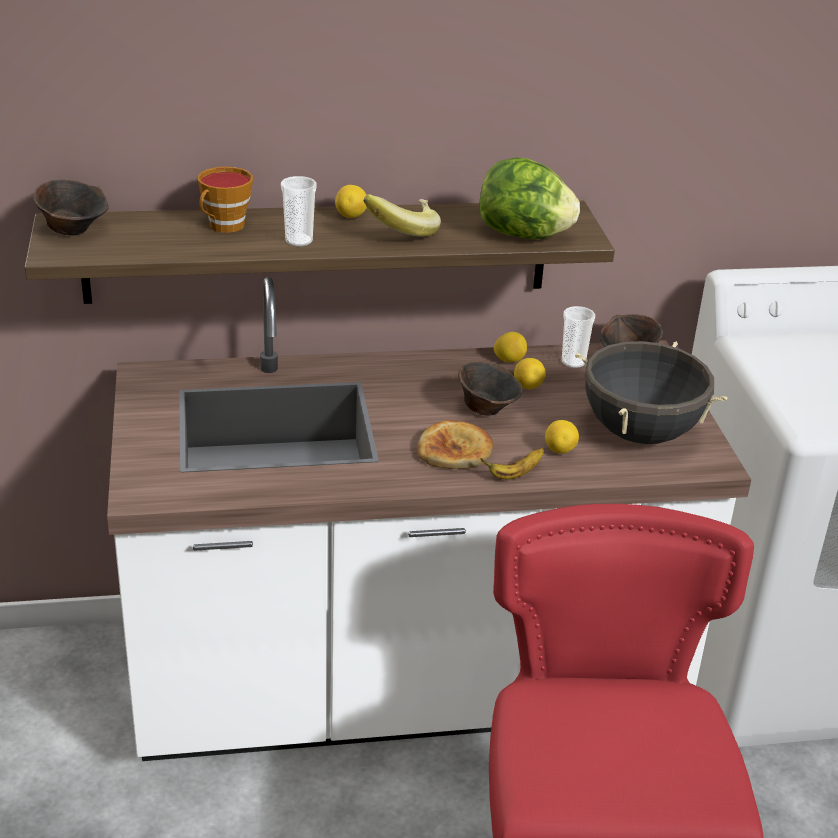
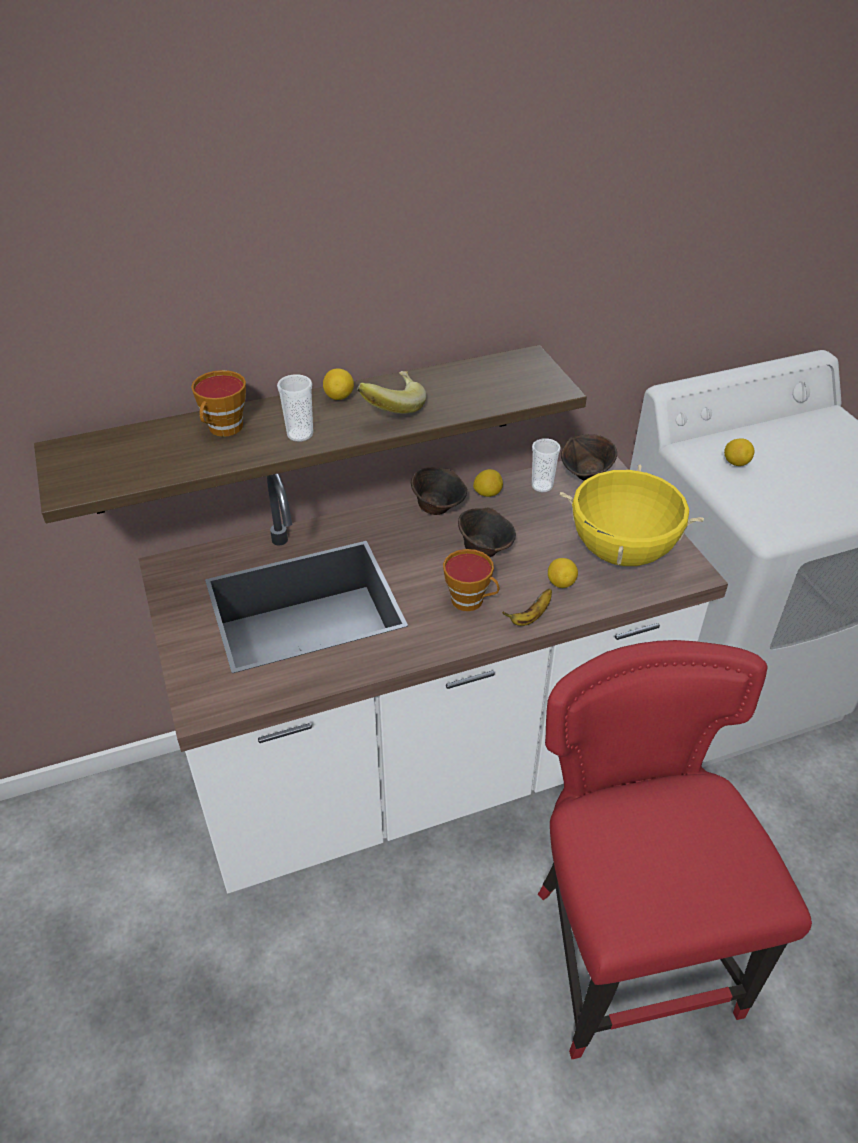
camera: 10 degrees left, 10 degrees up
(73, 230) = (78, 458): brown bowl -> brown bowl (438, 507)
(455, 450) = (471, 601): bread -> cup
(523, 235) = (502, 393): lettuce -> none
(528, 386) = (512, 519): lemon -> lemon (736, 463)
(640, 433) = (621, 552): black cooking pot -> yellow cooking pot

